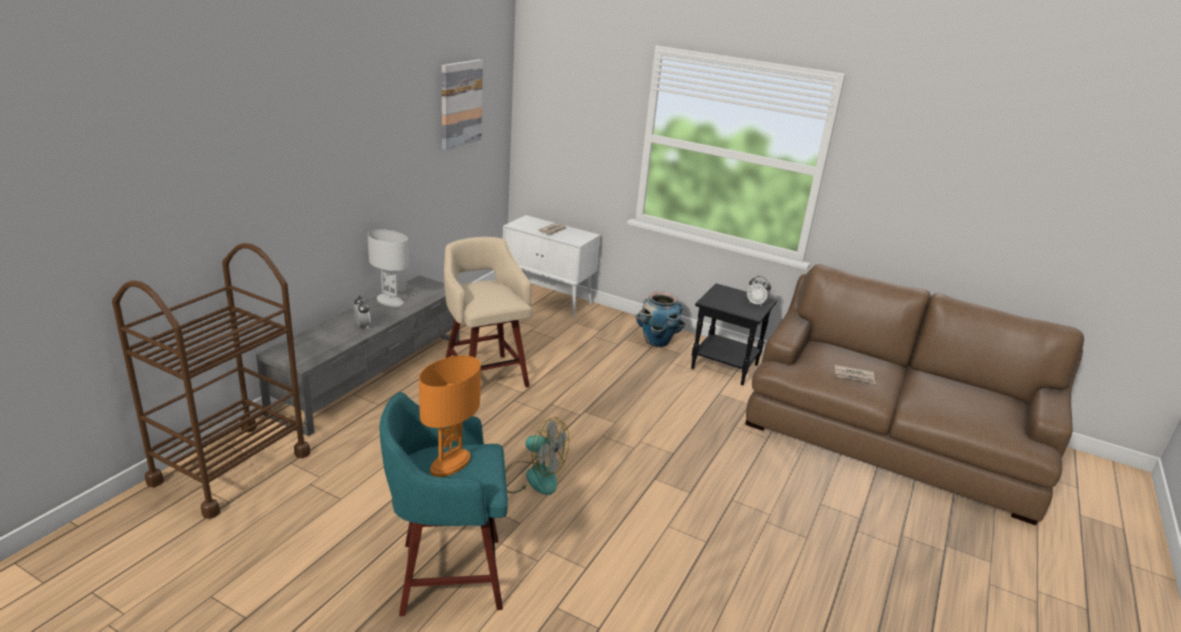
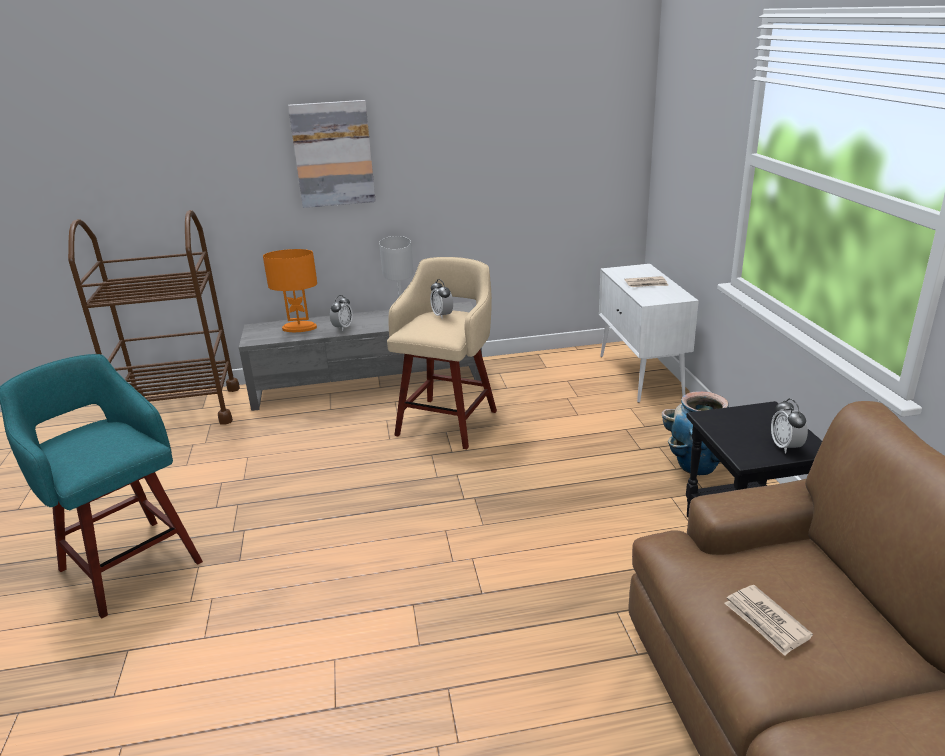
camera: 55 degrees right, 0 degrees up
(450, 464) = (94, 440): orange table lamp -> orange table lamp (299, 328)
(460, 103) = (545, 109): picture -> picture (333, 154)
(481, 287) = (442, 315): none -> alarm clock
(533, 477) = (319, 530): fan -> none

